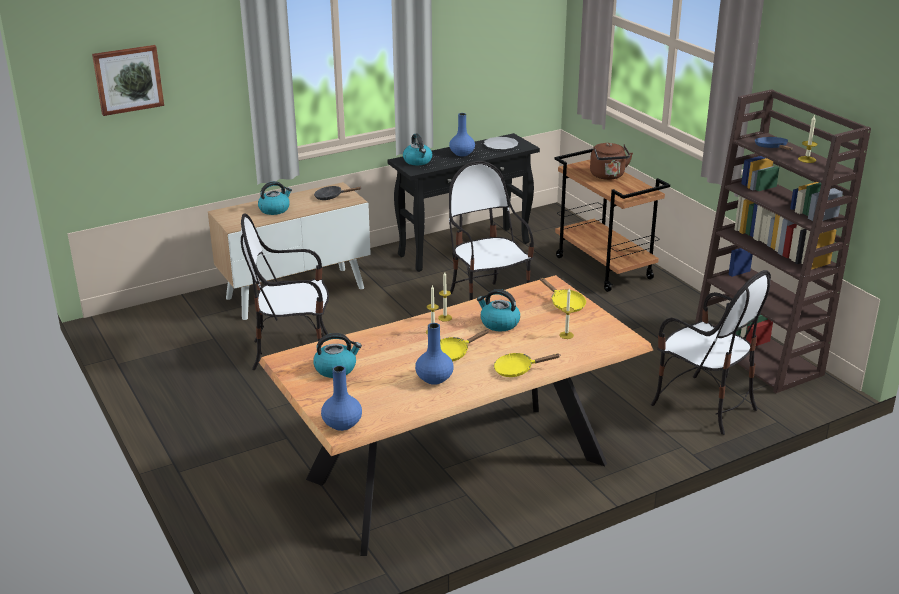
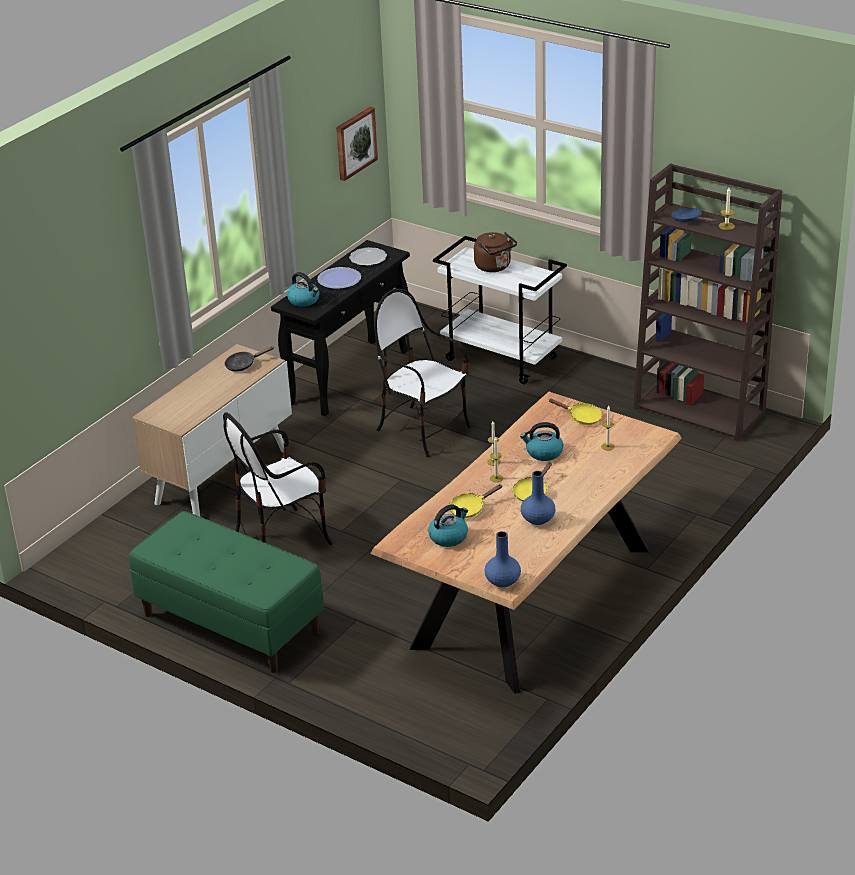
camera: 25 degrees left, 5 degrees up
(128, 79) = (45, 302): picture -> picture (355, 143)
(185, 406) = (230, 623): none -> green bench
(275, 209) = (201, 395): kettle -> none
(462, 153) = (339, 279): blue vase -> plate
(517, 370) = (596, 490): yellow frying pan -> yellow frying pan (470, 508)
(605, 268) = (502, 359): brown cart -> white cart
(703, 405) = (688, 471): chair -> none

